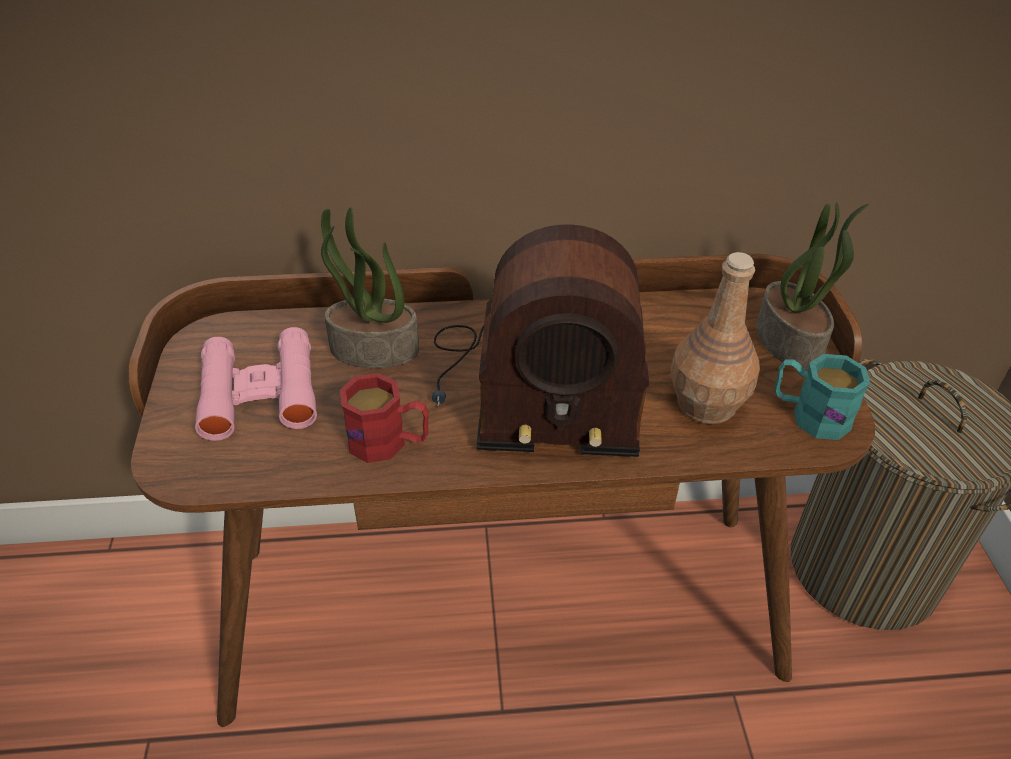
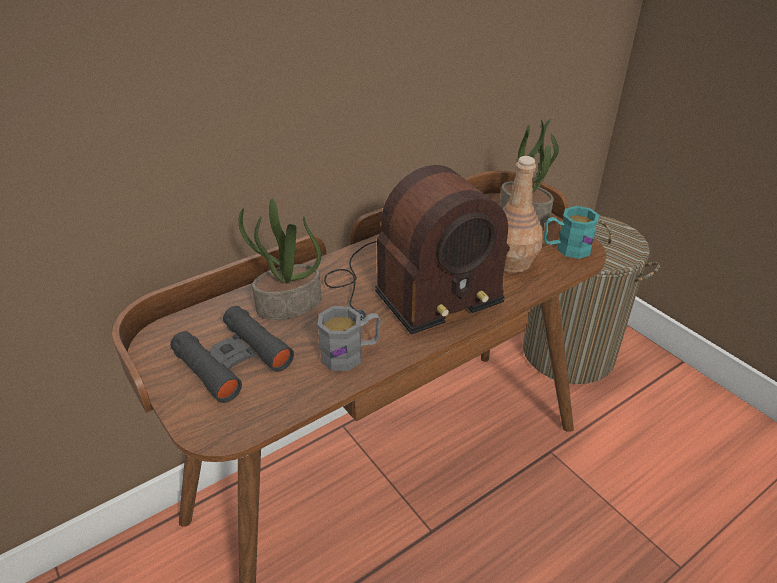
camera: 30 degrees left, 5 degrees down
(259, 393) = (233, 360): pink binoculars -> black binoculars
(389, 442) = (351, 354): red mug -> grey mug

